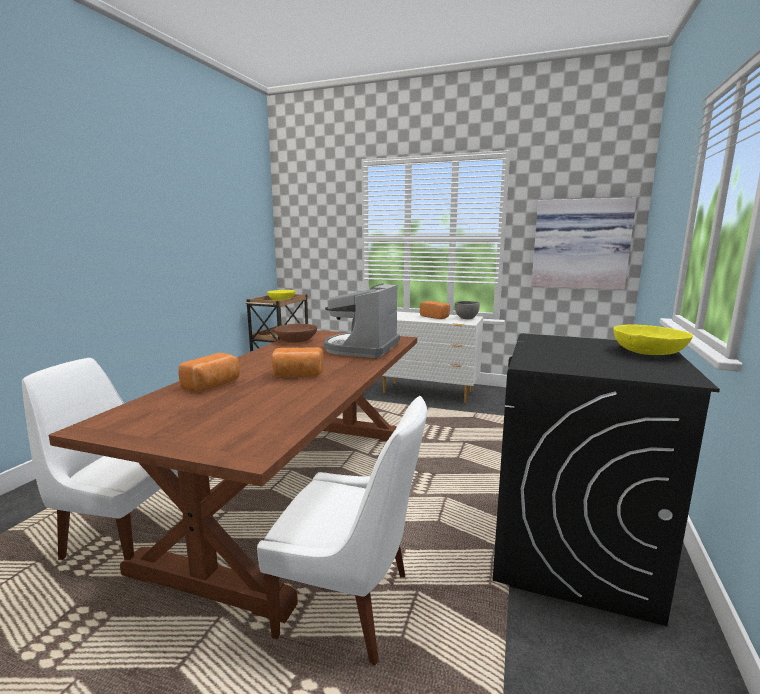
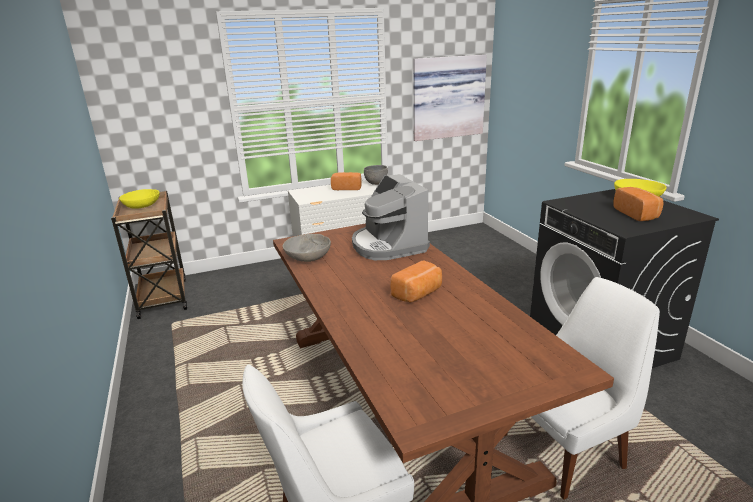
camera: 40 degrees left, 10 degrees up
(213, 385) = (384, 335): bread -> bread (637, 214)
(296, 340) = (307, 257): brown bowl -> grey bowl

